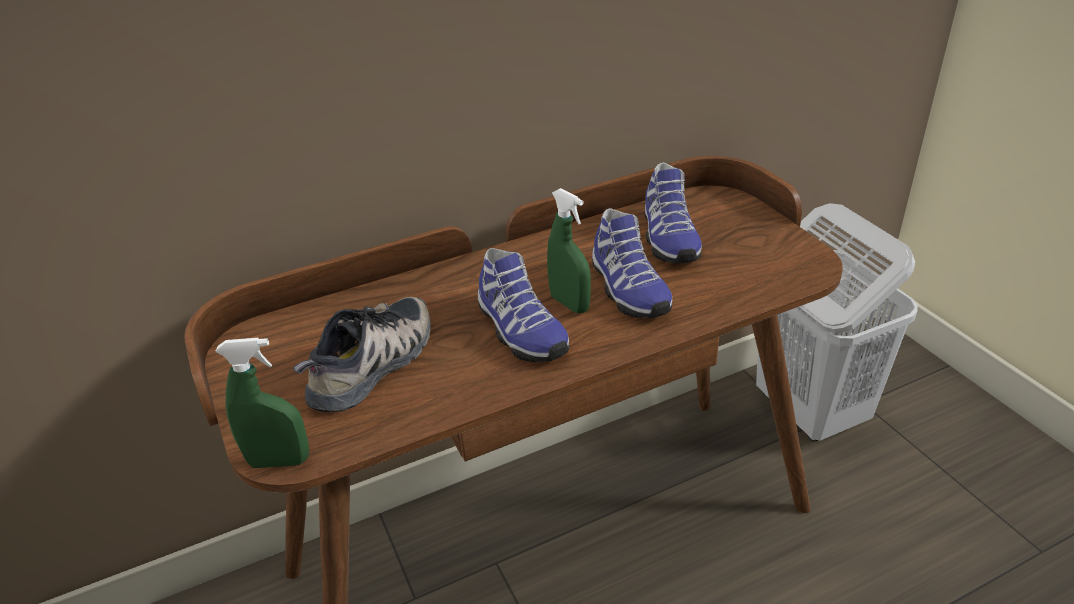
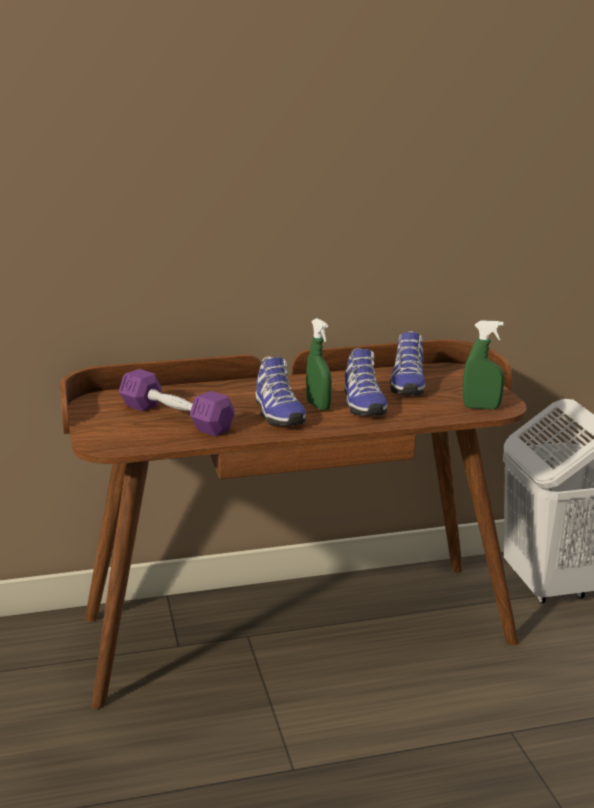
camera: 10 degrees right, 15 degrees down
(279, 461) = (102, 447): green spray bottle -> green spray bottle (481, 407)
(375, 365) = (176, 418): shoe -> purple dumbbell

